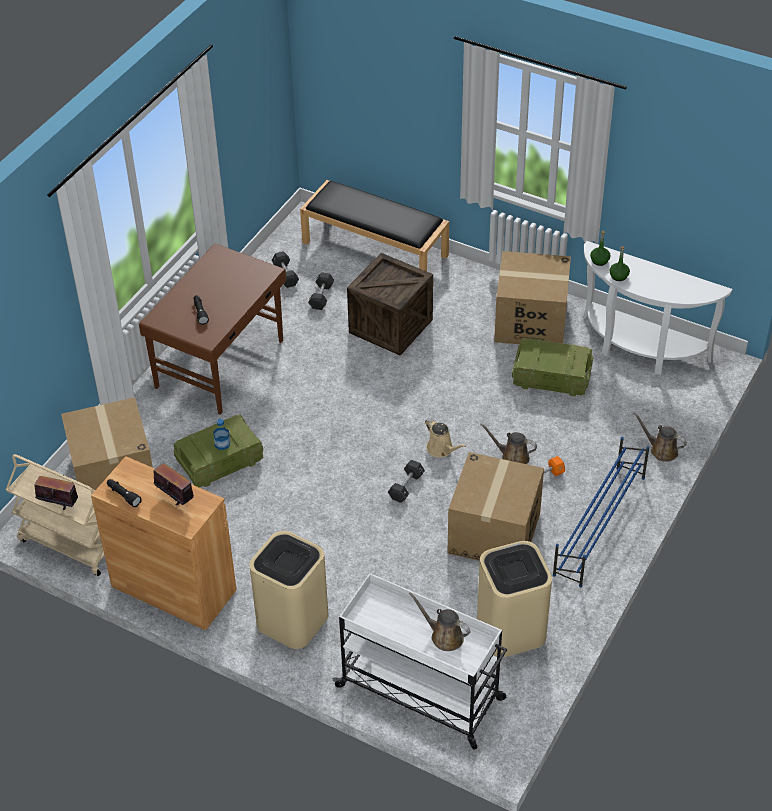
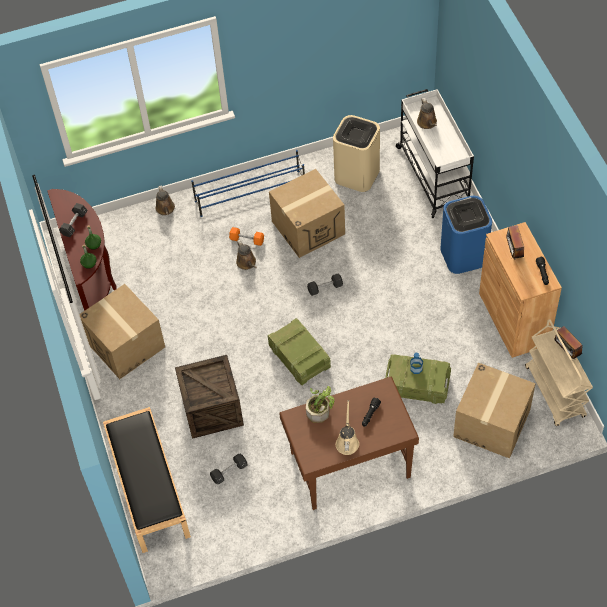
camera: 135 degrees left, 10 degrees up
(249, 289) = (320, 410): none -> potted plant
(285, 275) = (233, 513): black dumbbell -> black dumbbell (74, 224)
(293, 620) = (463, 255): beige trash can -> blue trash can
(441, 449) = (280, 297): beige watering can -> beige watering can (347, 441)
(552, 377) = (163, 296): crate -> crate (299, 357)
(640, 349) = (91, 277): white console table -> brown console table

